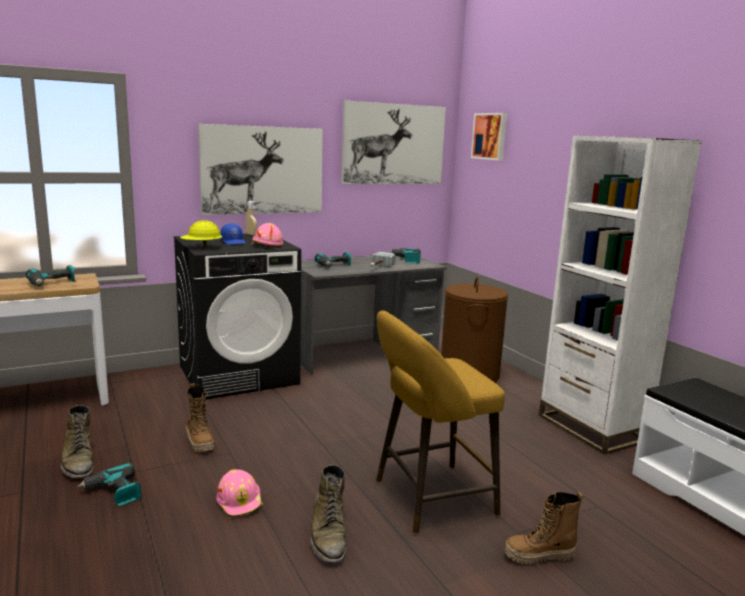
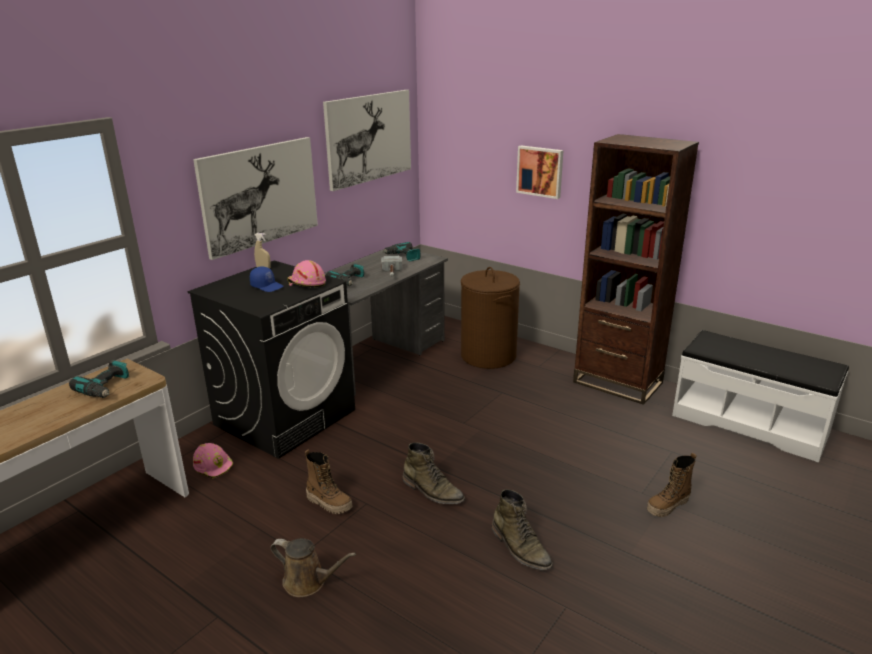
camera: 25 degrees left, 10 degrees up
(78, 462) = (236, 565): green boot -> green boot (432, 491)
(114, 493) = (308, 582): power drill -> brown watering can
(201, 247) = (250, 304): yellow hard hat -> none
(240, 502) = (425, 546): pink hard hat -> pink hard hat (214, 466)
(428, 499) = (561, 488): yellow stool -> none
(490, 136) = (464, 120): picture -> picture (540, 171)
(591, 428) = (617, 382): white bookcase -> brown bookcase

